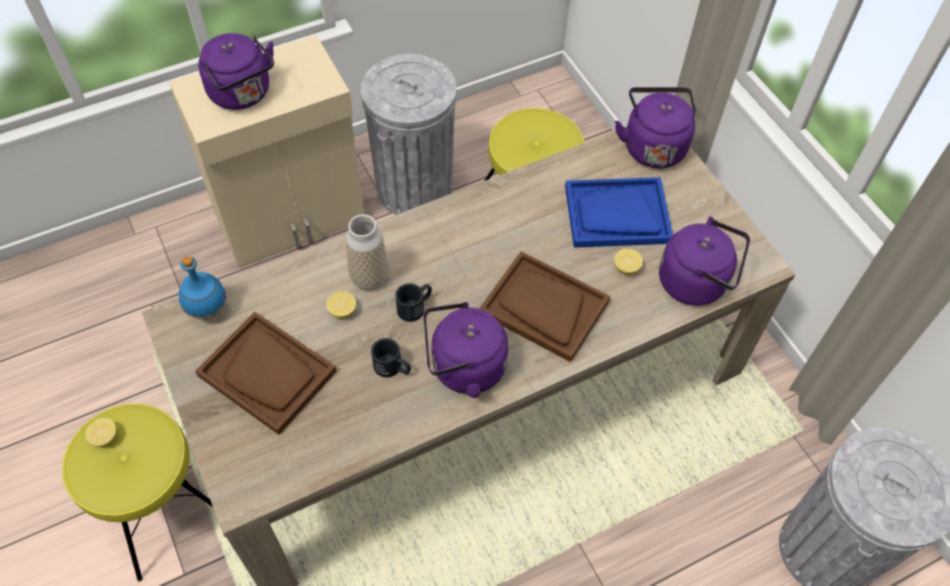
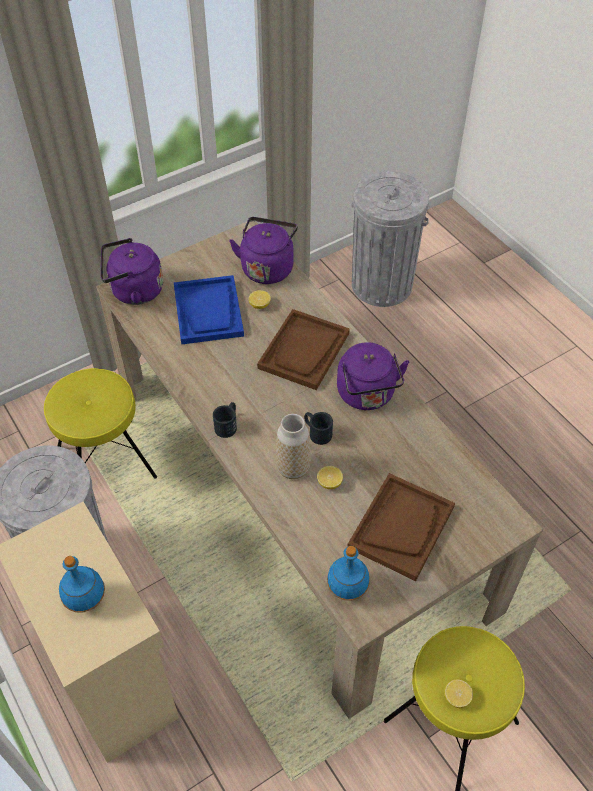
camera: 95 degrees left, 5 degrees down
(243, 94) = (87, 600): purple kettle -> blue bottle
(393, 368) = (377, 440): black mug -> black mug (228, 424)

